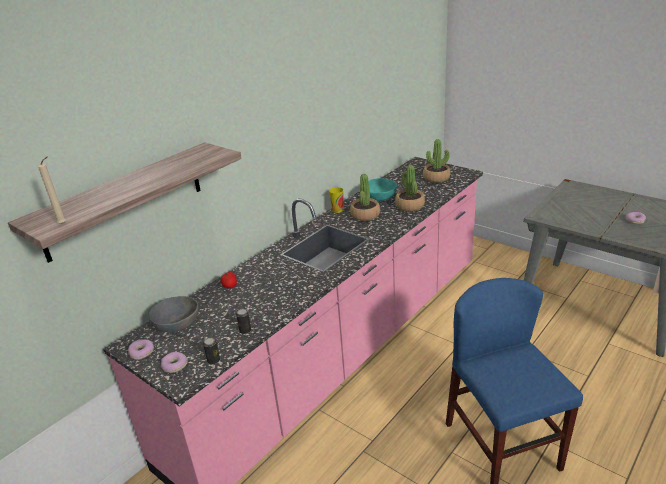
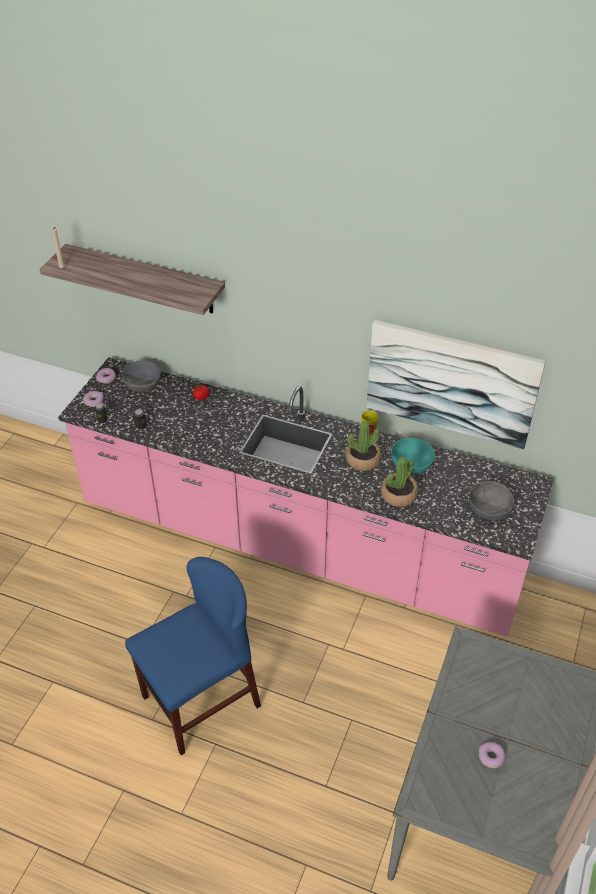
camera: 70 degrees right, 15 degrees up
(361, 124) = (451, 383): none -> picture
(436, 178) = (488, 509): potted plant -> grey bowl

